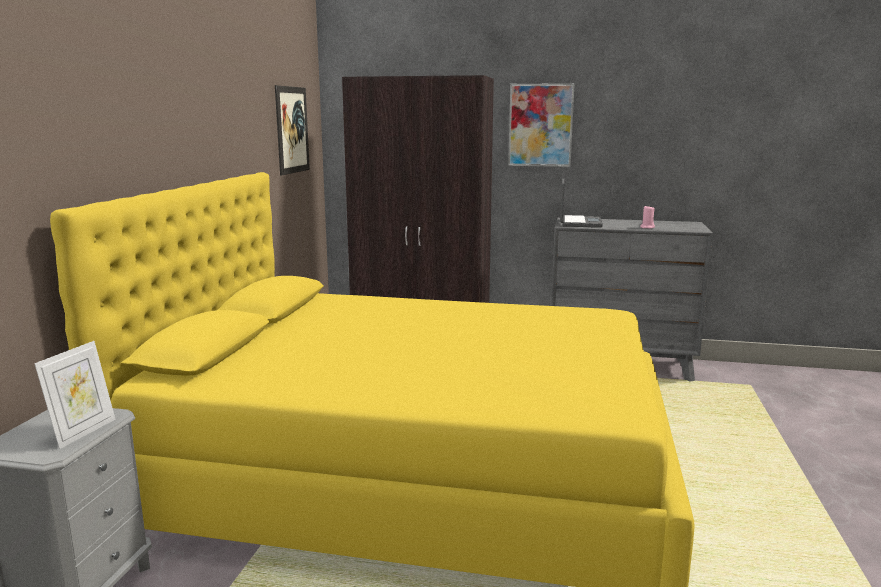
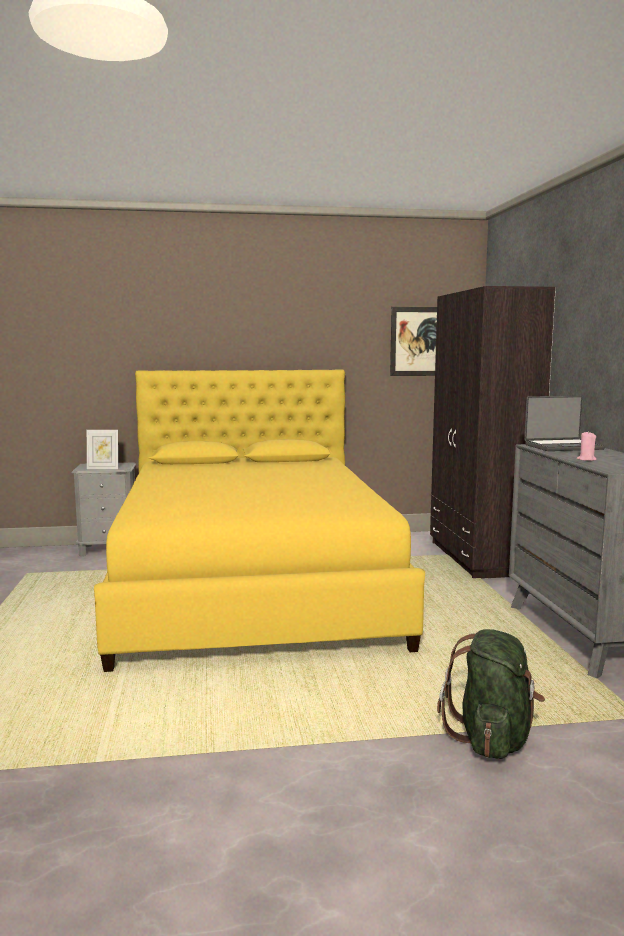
camera: 70 degrees right, 5 degrees down
(540, 125) = (584, 335): picture -> none
(791, 434) = (492, 739): none -> green backpack

